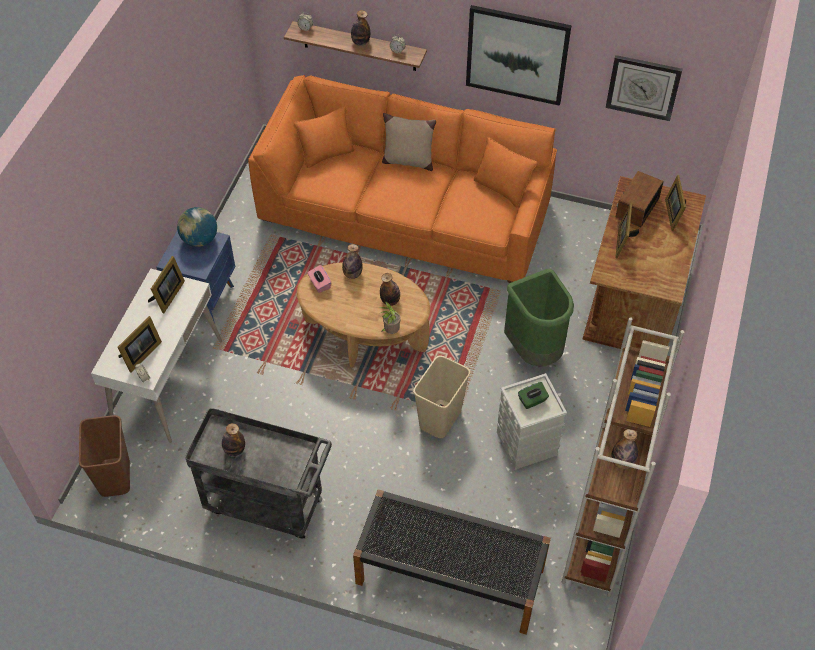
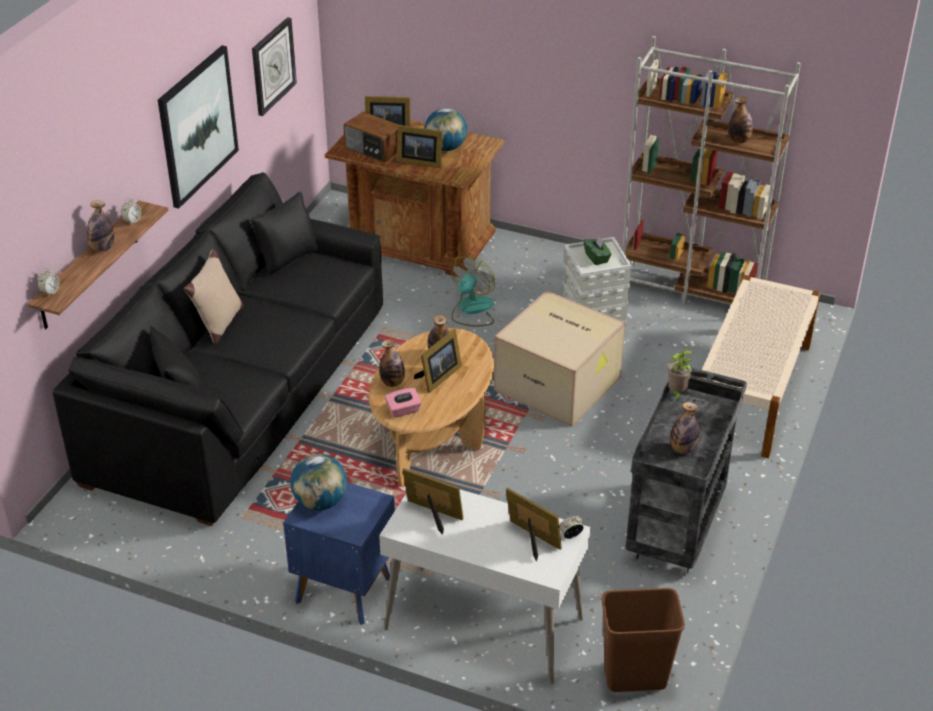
camera: 85 degrees left, 15 degrees down
(361, 302) = (438, 377): none -> picture frame
(390, 331) = (485, 357): potted plant -> potted plant (677, 393)
(403, 214) = (241, 394): orange sofa -> black sofa
(440, 420) = (559, 384): beige trash can -> cardboard box
(450, 576) = (752, 390): black bench -> beige bench
(534, 350) = (472, 310): green trash can -> fan
(653, 259) = (446, 148): none -> globe

